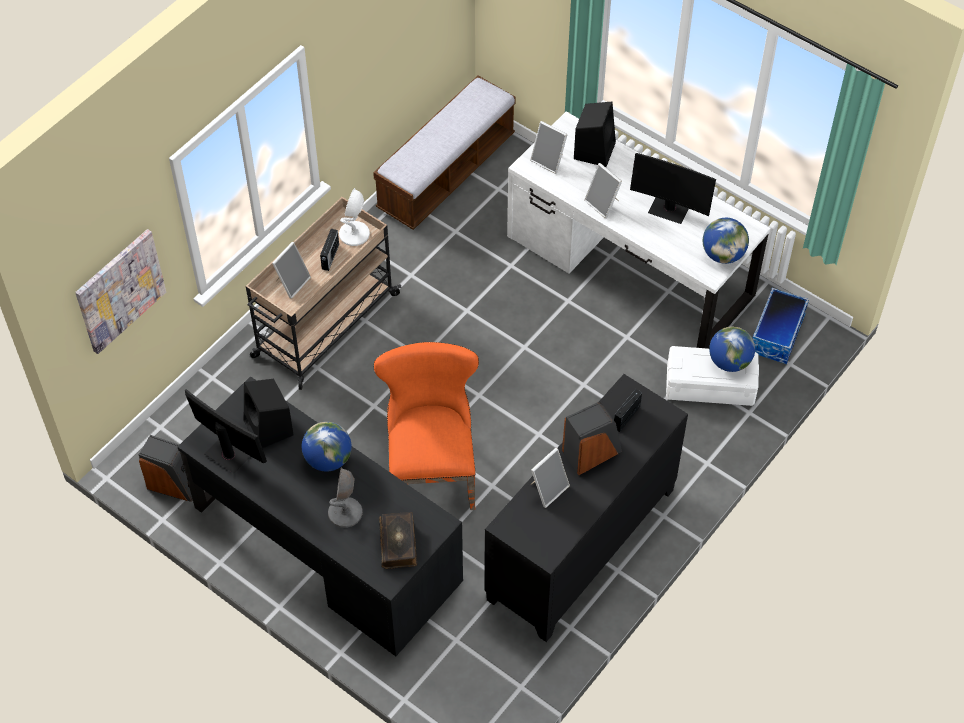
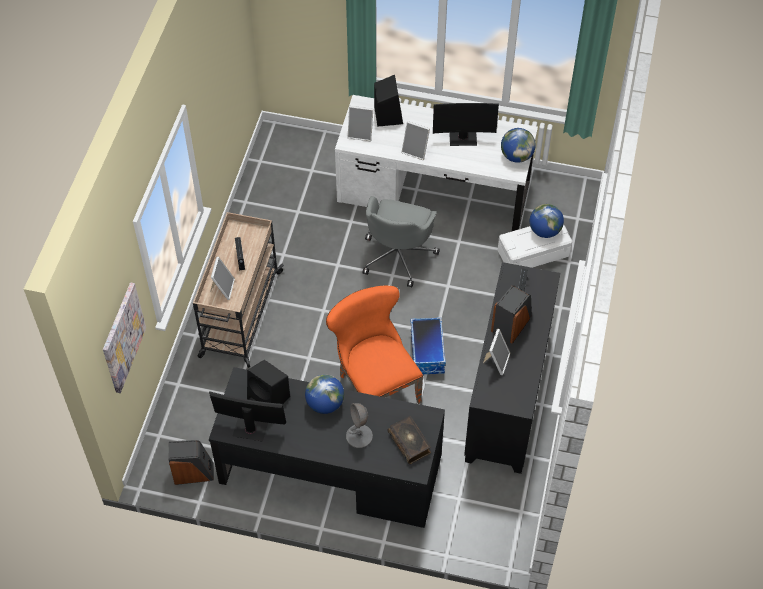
camera: 25 degrees left, 0 degrees up
(354, 234) = (248, 236): white table lamp -> none
(446, 173) = (268, 172): bench -> none
(544, 326) = (398, 255): none -> grey office chair
(777, 335) = (559, 202): storage box -> storage box (428, 353)

